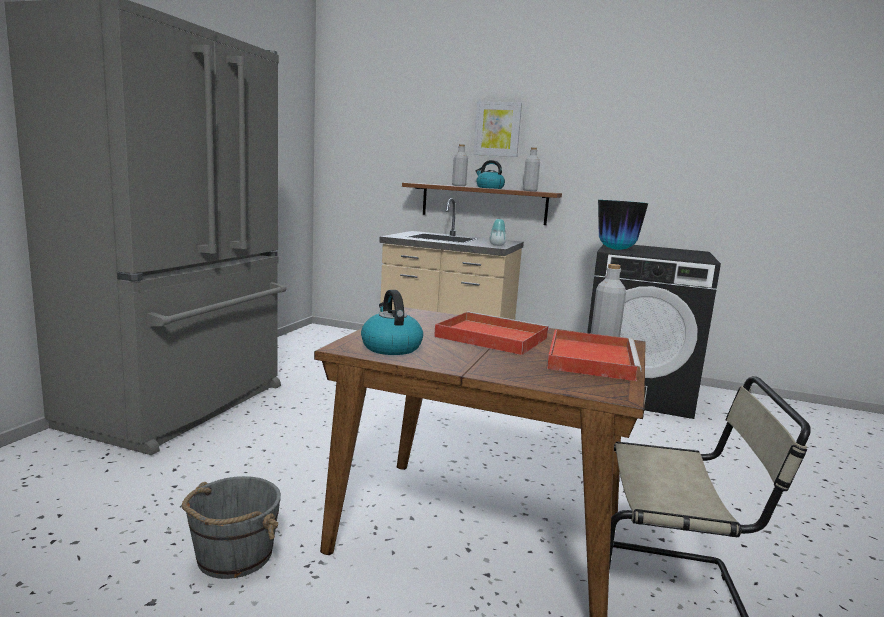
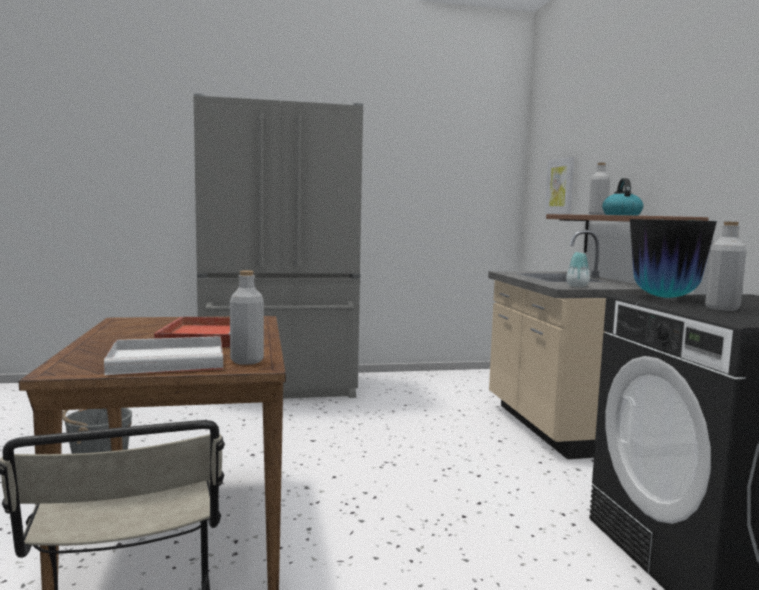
camera: 60 degrees right, 5 degrees down
(390, 347) = (133, 325): kettle -> none
(497, 129) = (647, 136): picture -> picture (560, 186)
(529, 191) = (654, 215): grey bottle -> grey bottle (722, 308)
(590, 358) = (170, 360): red tray -> white tray

